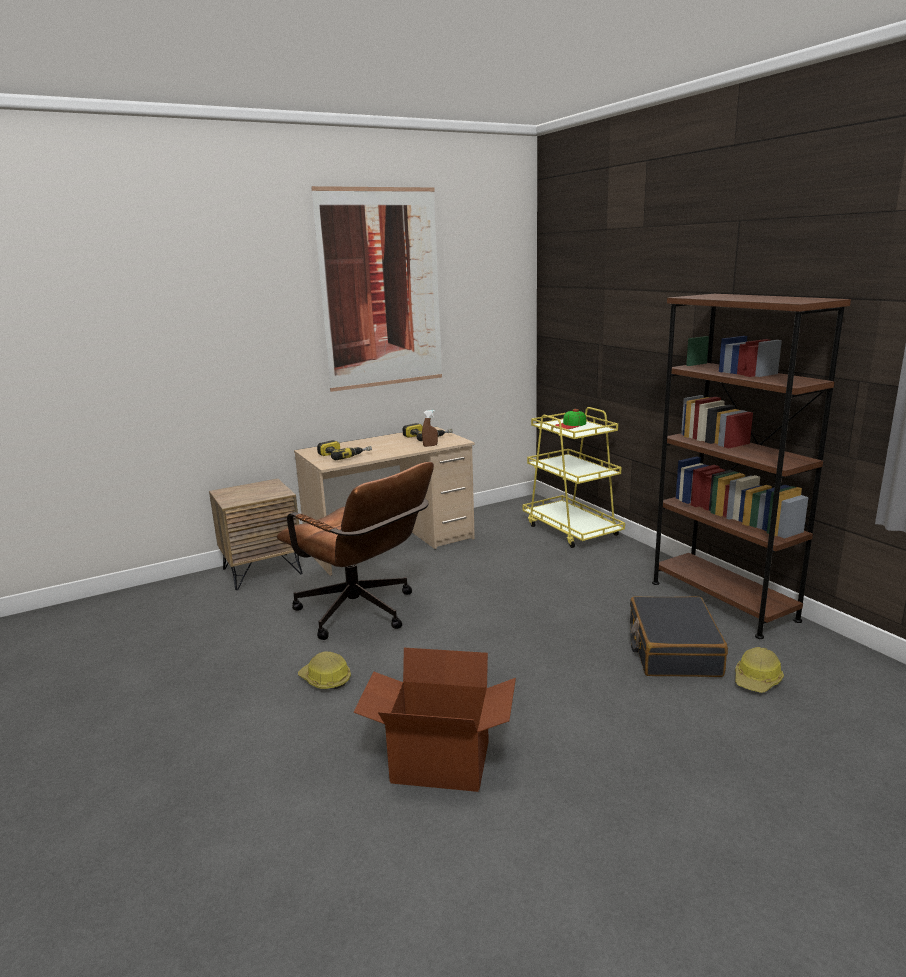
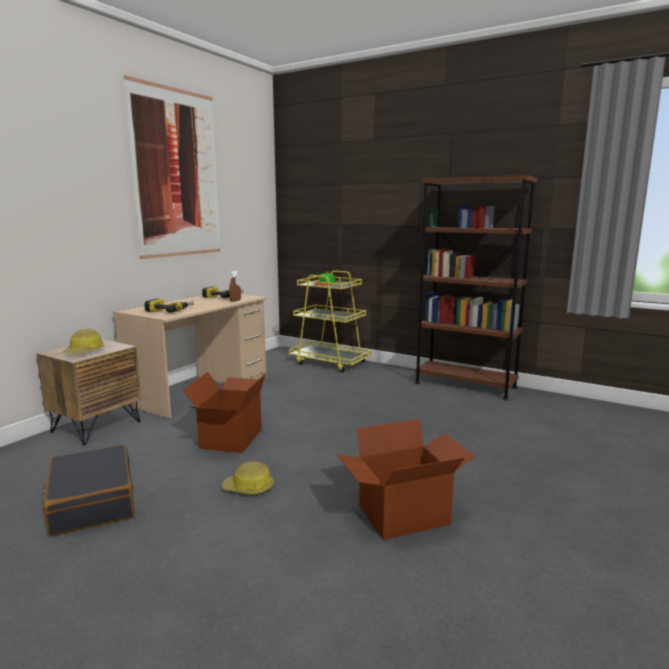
camera: 30 degrees left, 5 degrees down
(363, 614) = (230, 438): brown office chair -> cardboard box
(673, 650) = (469, 415): black suitcase -> black suitcase (92, 502)
(757, 680) = (530, 420): hard hat -> hard hat (85, 352)

